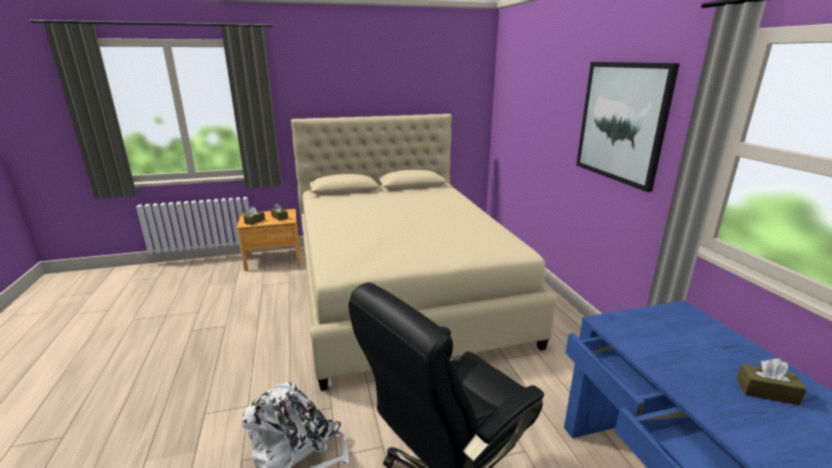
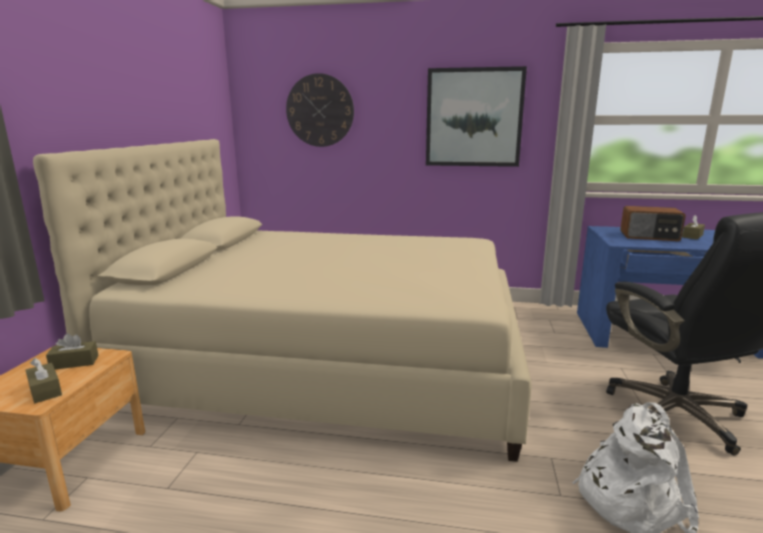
camera: 65 degrees left, 5 degrees down
(528, 97) = (320, 110): none -> wall clock
(690, 348) = (649, 236): none -> radio

